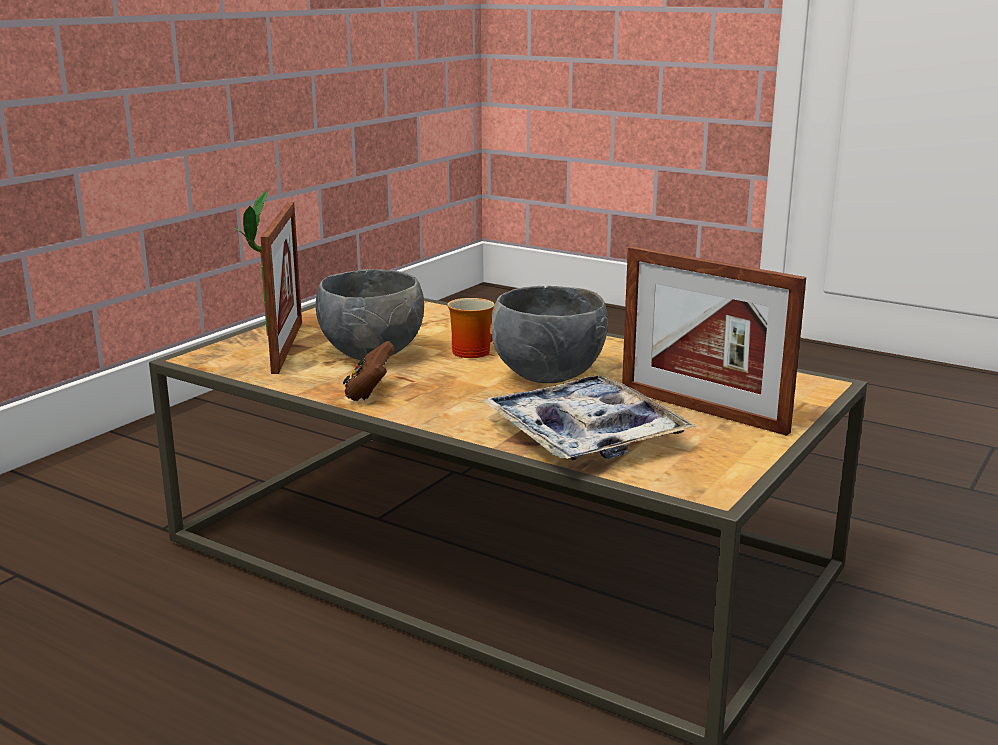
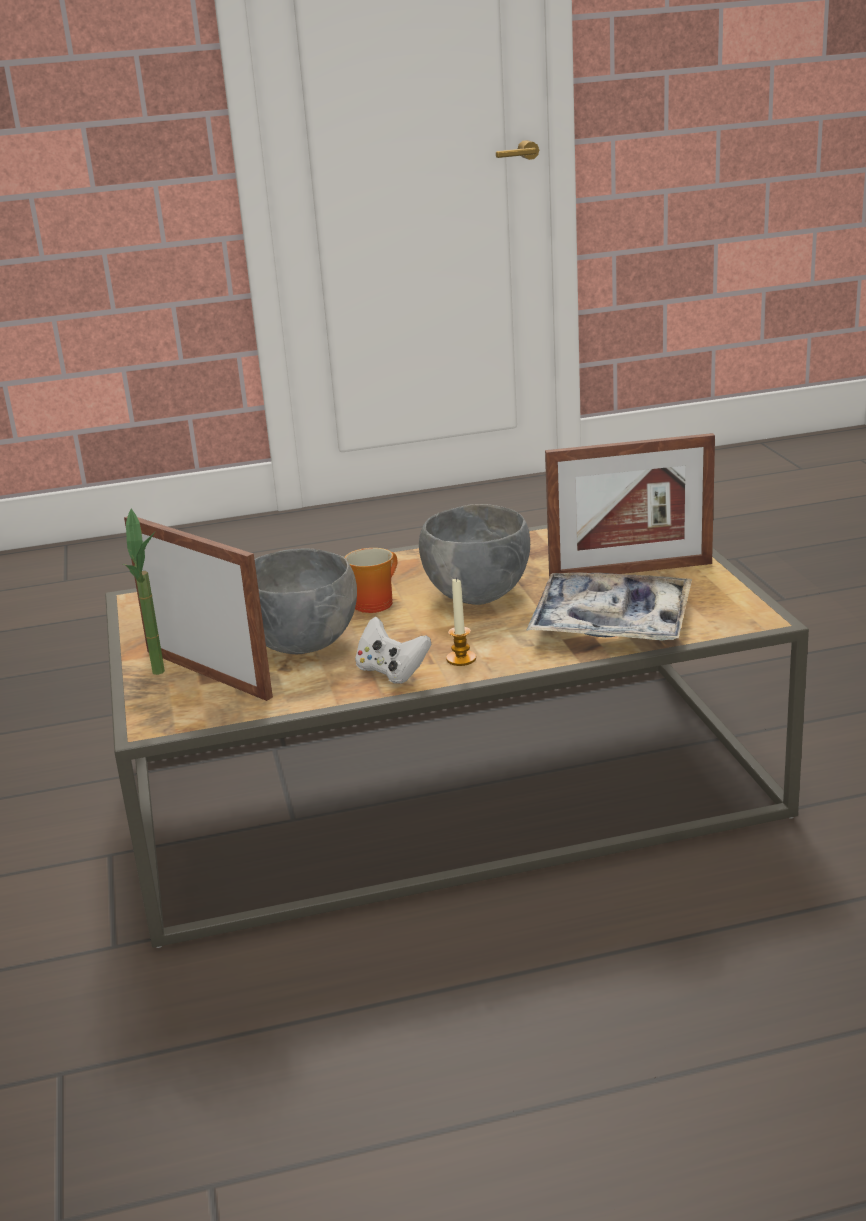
camera: 45 degrees left, 5 degrees up
(370, 393) = (391, 672): brown game controller -> white game controller
(428, 406) = (461, 659): none -> candle

